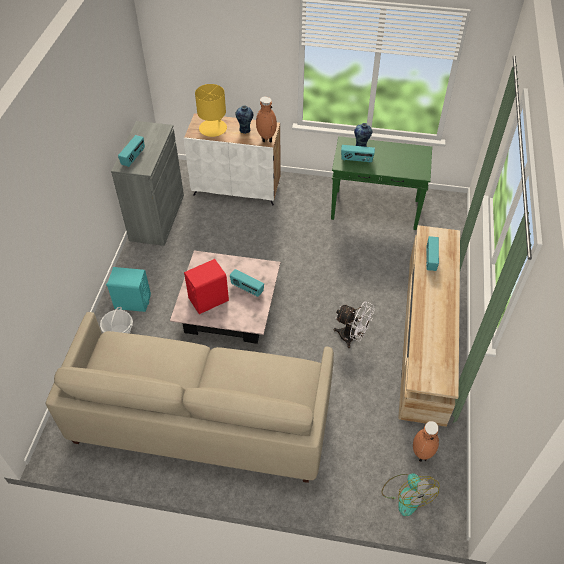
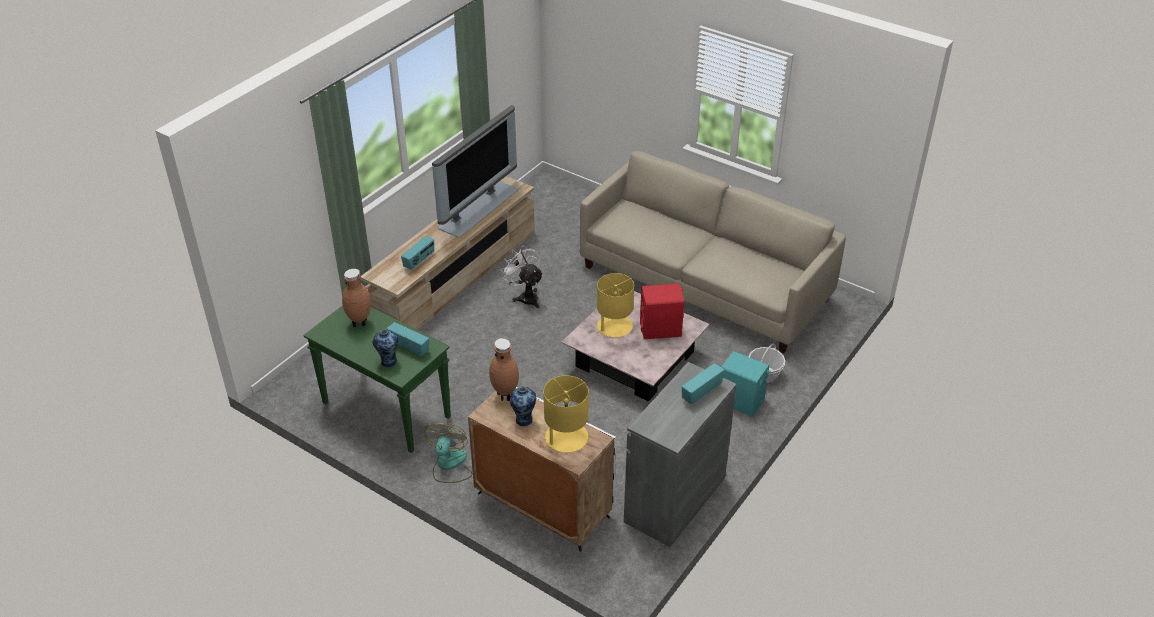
camera: 155 degrees left, 10 degrees down
(247, 289) = (614, 326): radio -> yellow table lamp
(406, 494) = (565, 196): fan -> fan (449, 465)
(421, 455) = (535, 210): brown vase -> brown vase (360, 323)
(436, 337) = (476, 207): none -> television

